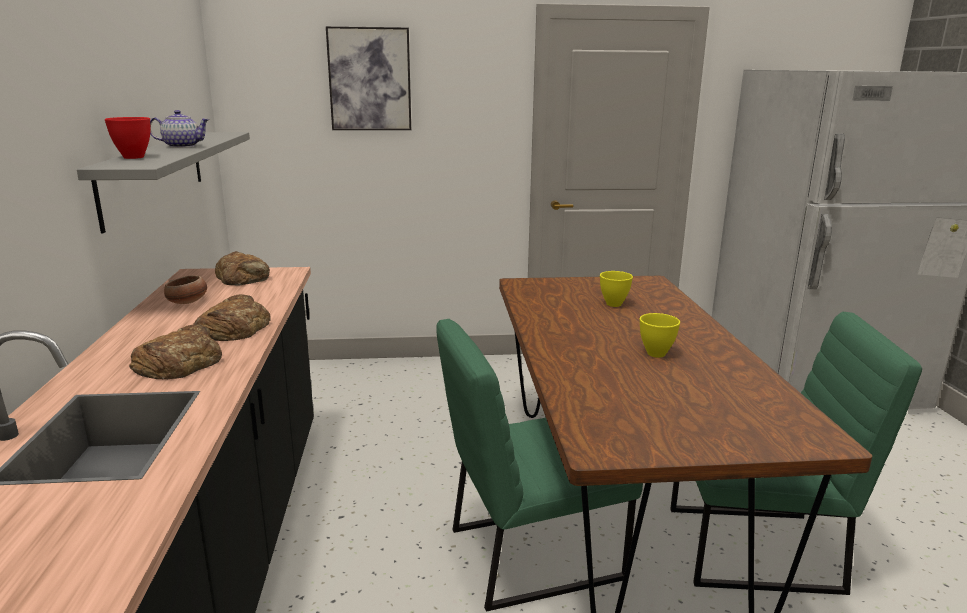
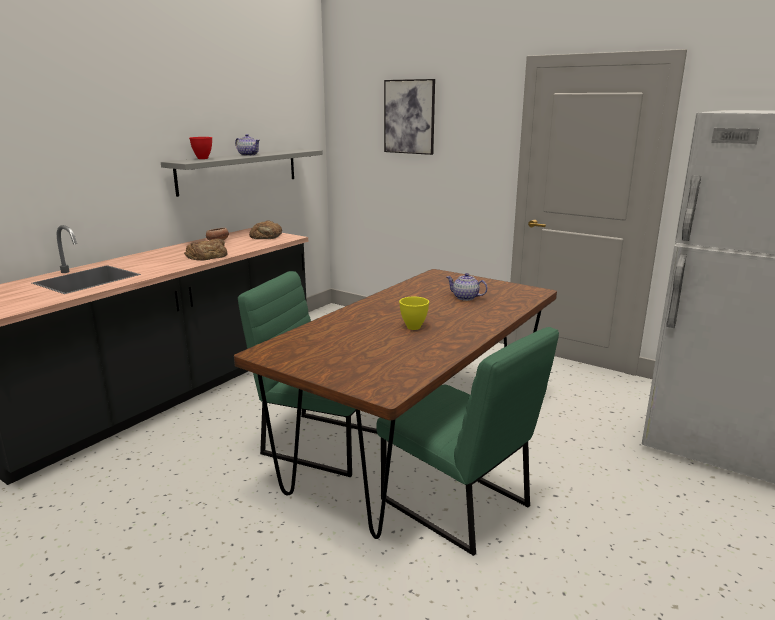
camera: 40 degrees right, 0 degrees up
(179, 362) = (158, 263): bread -> none
(614, 304) = (465, 298): yellow bowl -> teapot

